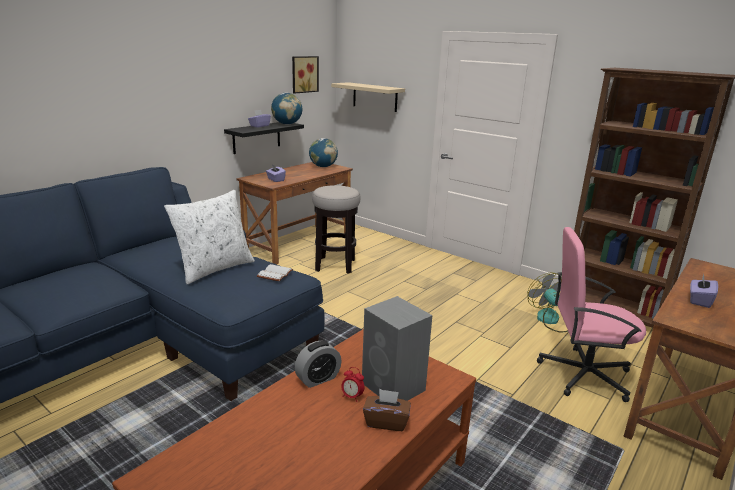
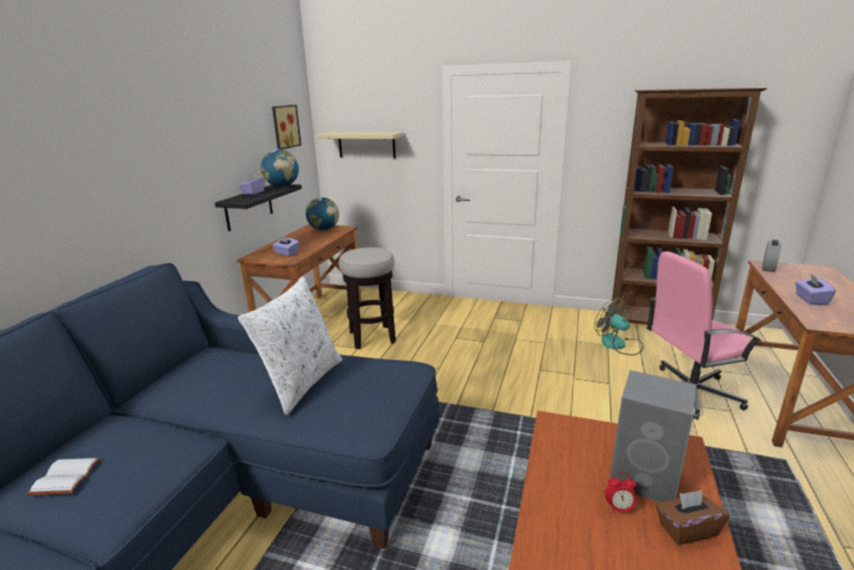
camera: 20 degrees left, 0 degrees up
(274, 273) = (382, 370): white book -> white book (65, 477)
(318, 379) = (560, 498): alarm clock -> alarm clock (768, 268)

